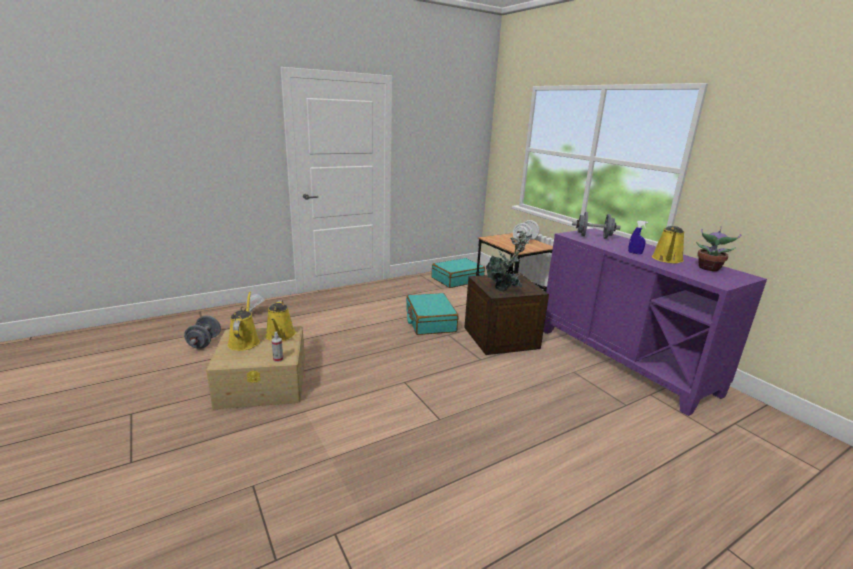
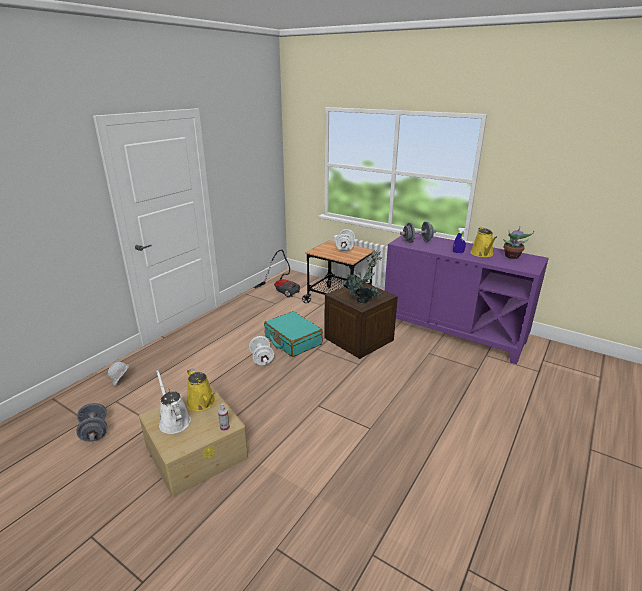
camera: 25 degrees left, 5 degrees up
(244, 341) = (173, 420): yellow watering can -> white watering can
(386, 329) = (261, 359): none -> white dumbbell
(457, 279) = (281, 290): turquoise suitcase -> vacuum cleaner

